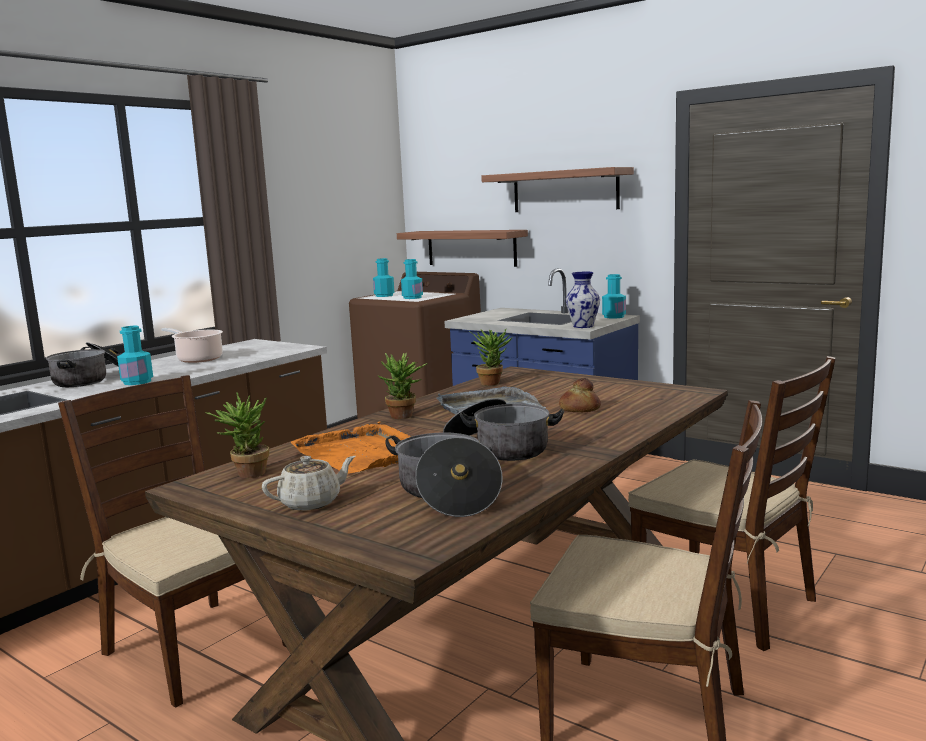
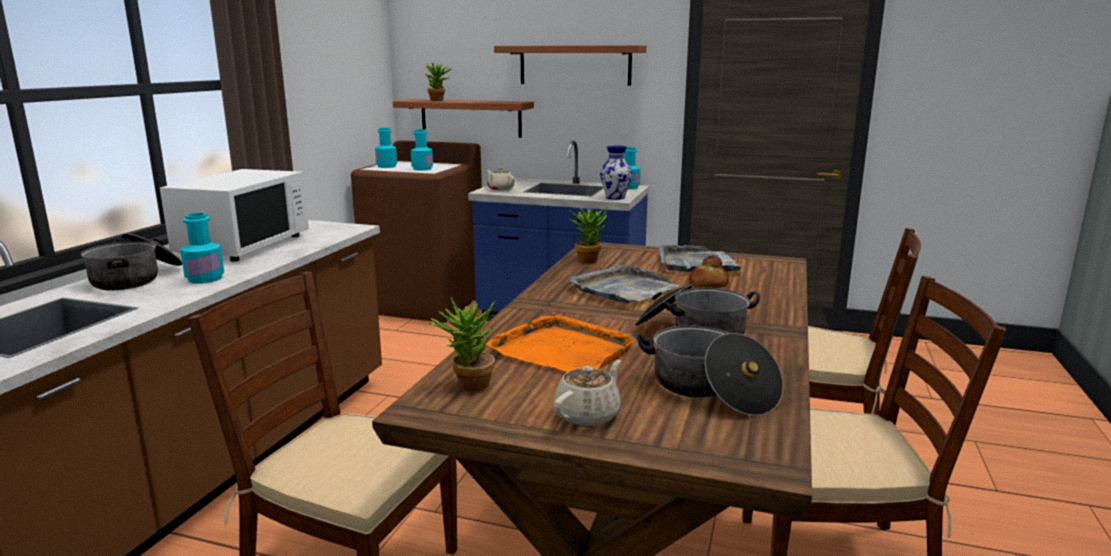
camera: 20 degrees left, 5 degrees up
(198, 359) = (244, 245): cooking pot -> white microwave
(404, 417) = (552, 303): potted plant -> potted plant (439, 100)
(480, 317) = (500, 188): none -> beige teapot
(597, 390) = (696, 263): none -> grey tray

